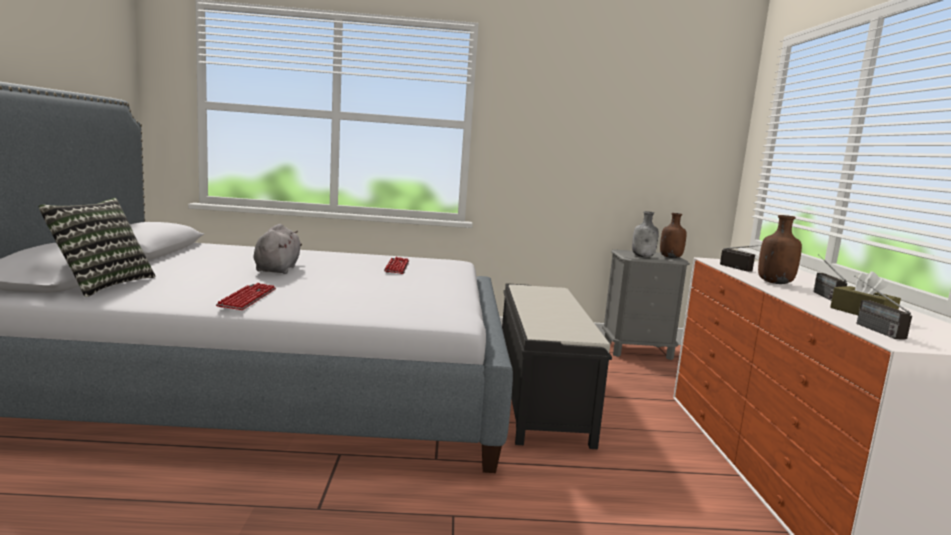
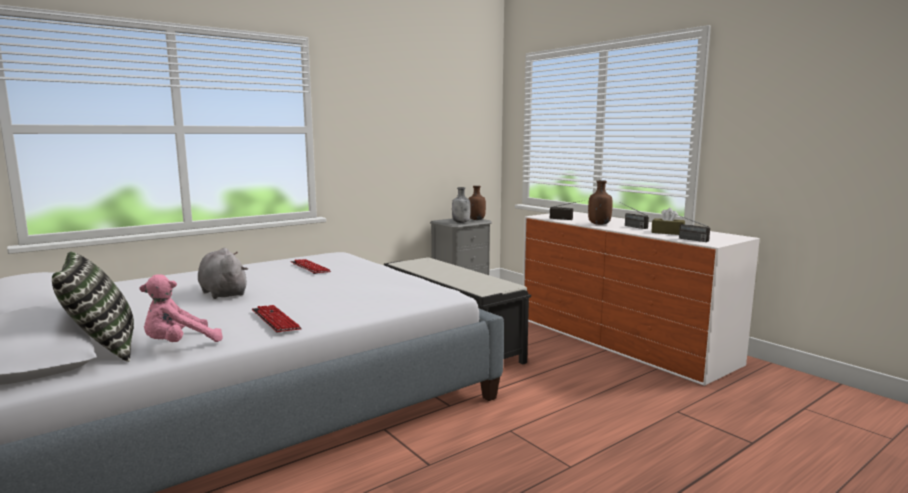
camera: 35 degrees left, 0 degrees up
(143, 296) = (179, 345): none -> pink plush toy

